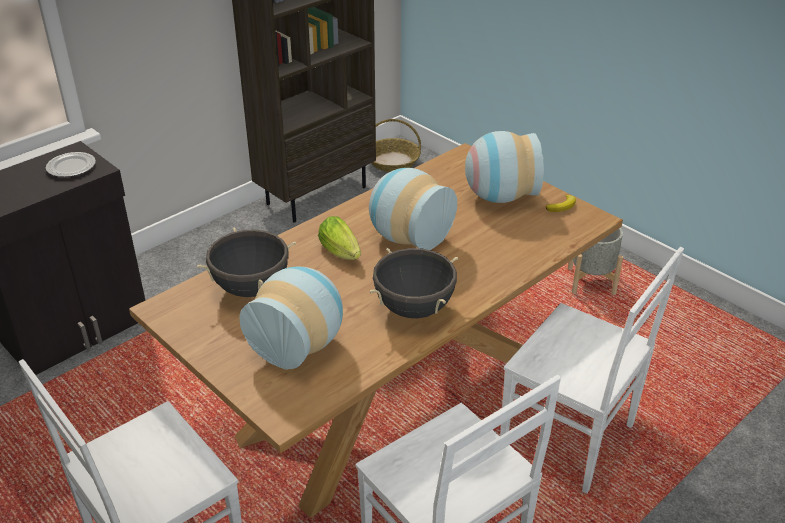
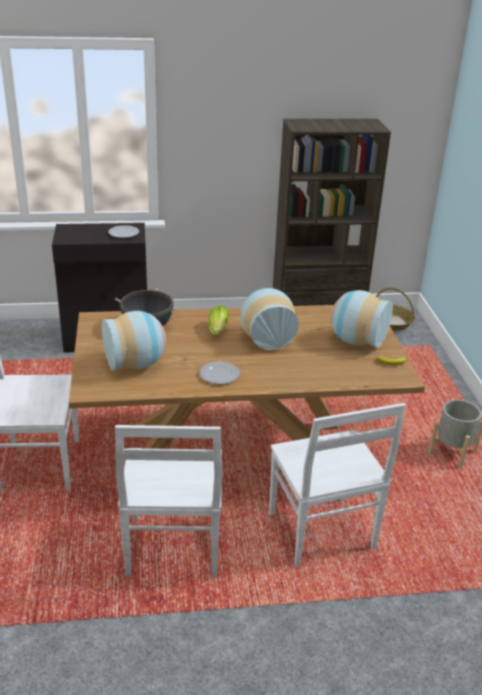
camera: 35 degrees right, 5 degrees down
(414, 308) = (219, 375): black cooking pot -> plate

